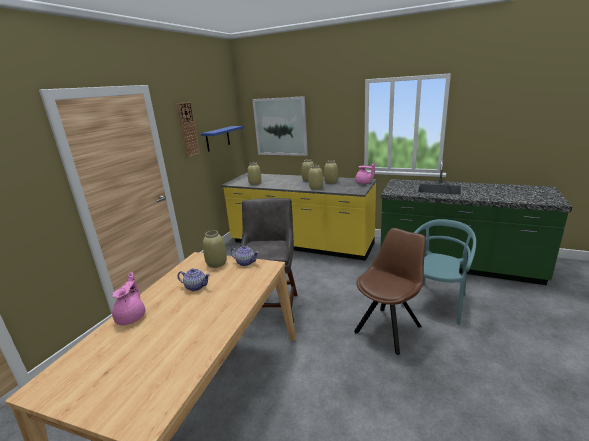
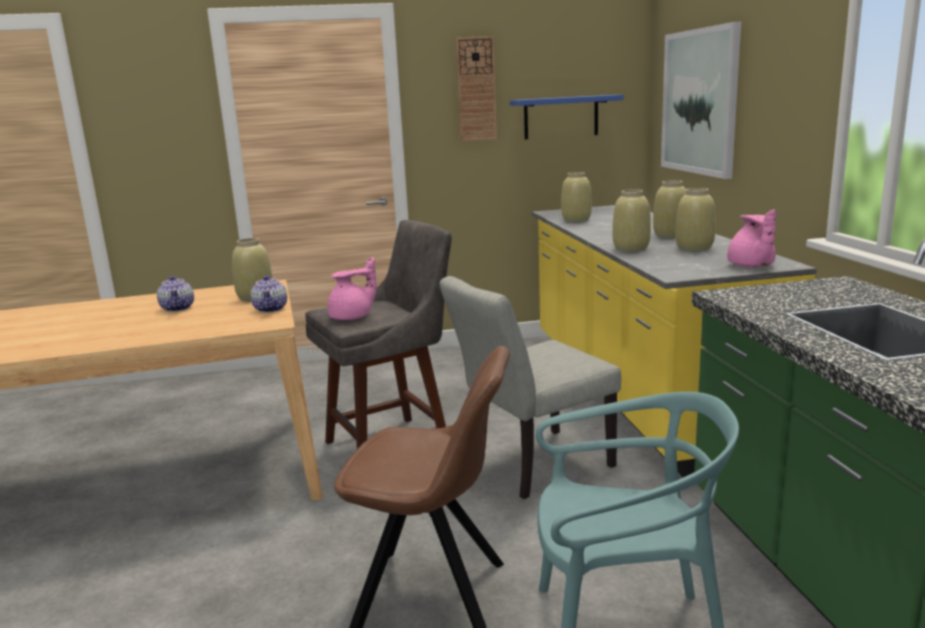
camera: 55 degrees right, 5 degrees down
(132, 317) = (91, 307): pink teapot -> pink teapot (353, 317)
(326, 281) = (531, 466): none -> grey chair

